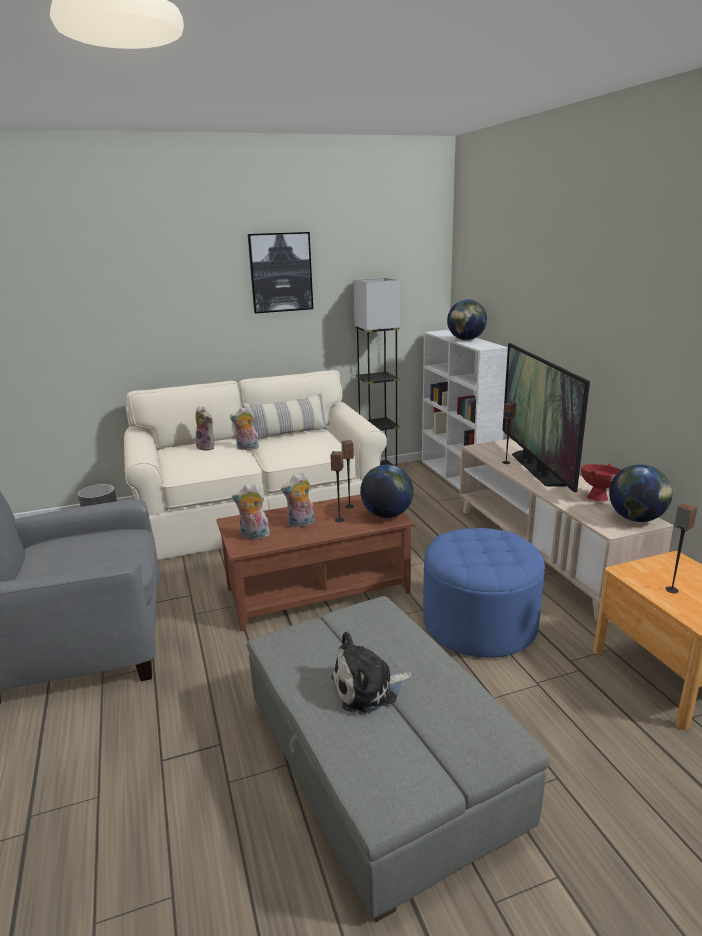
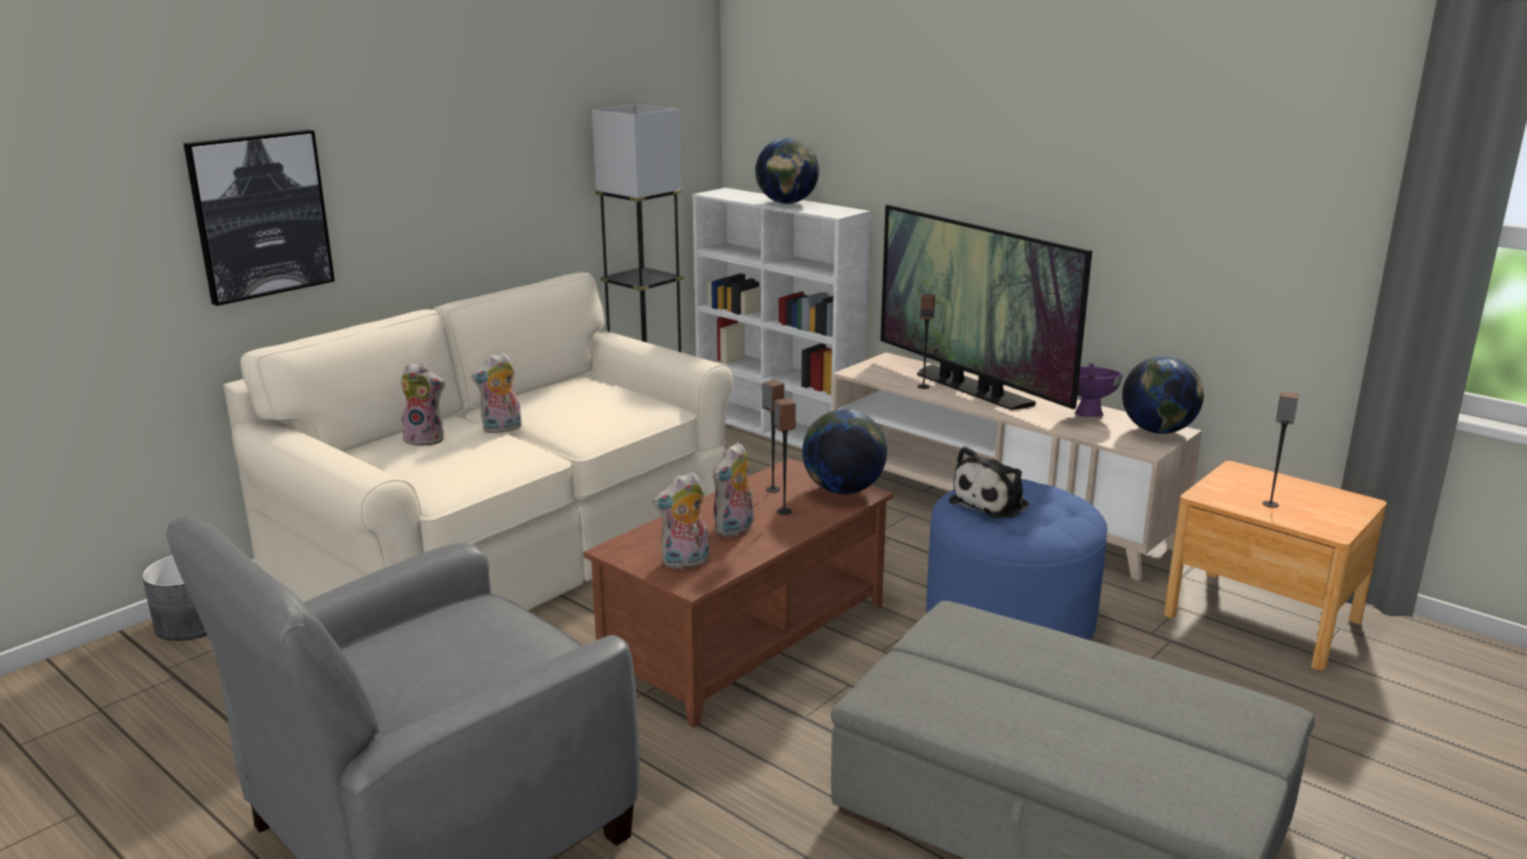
camera: 30 degrees left, 0 degrees up
(280, 272) = (481, 102): picture -> picture (260, 215)
(288, 434) = (544, 395): pillow -> none
(368, 689) = (1069, 709): plush toy -> plush toy (993, 503)
(599, 497) = (1088, 412): red bowl -> purple bowl

